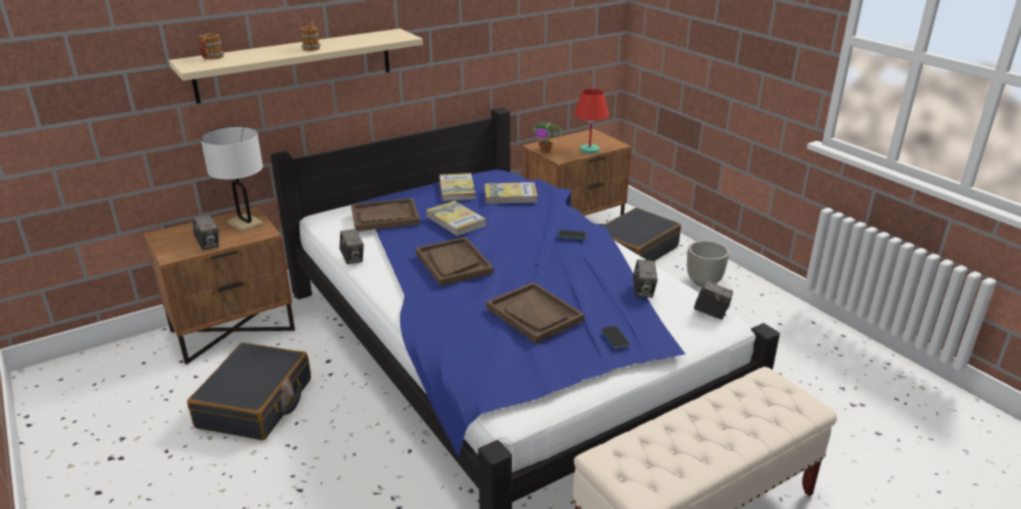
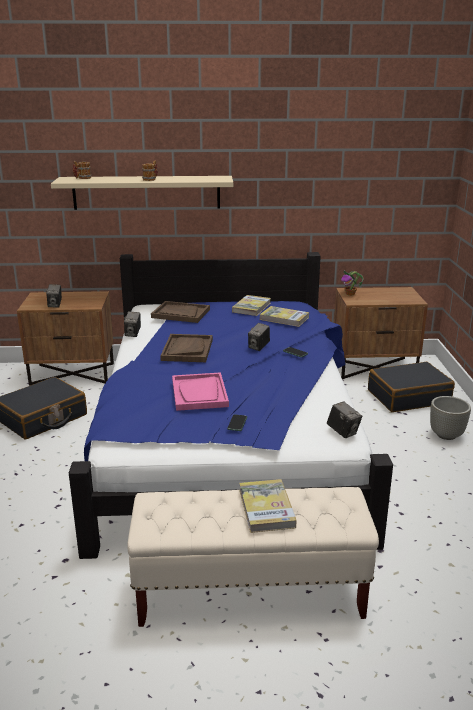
camera: 30 degrees right, 5 degrees down
(245, 223) = (89, 298): white table lamp -> none
(455, 221) = (223, 325): book -> book (266, 508)
(534, 314) = (199, 393): brown tray -> pink tray
(590, 150) = (387, 300): red table lamp -> none
(643, 291) = (303, 402): camera -> camera (259, 347)

